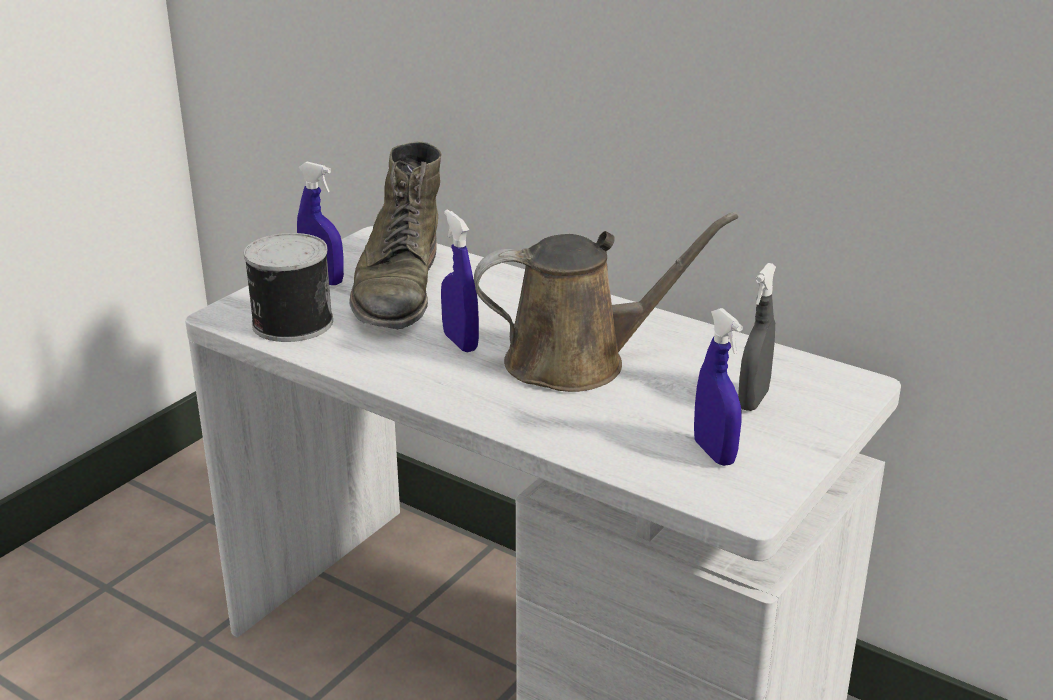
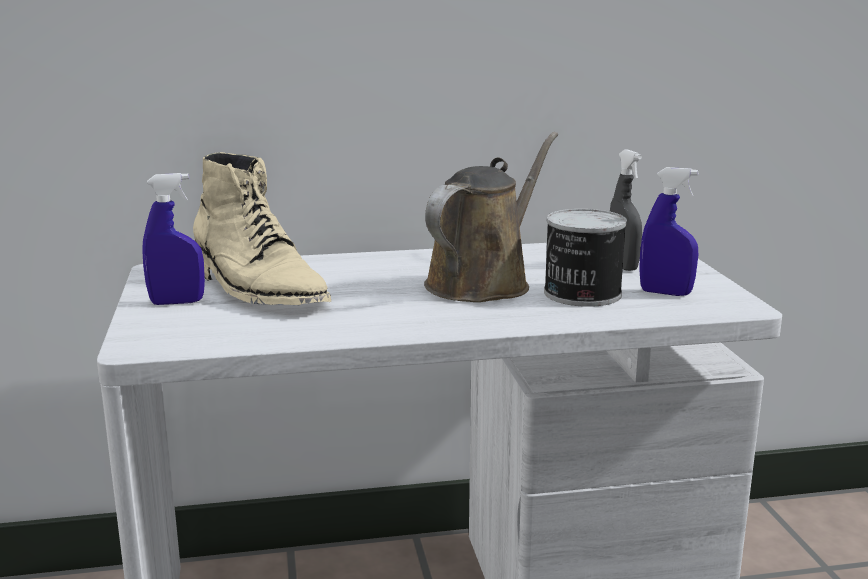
camera: 45 degrees left, 10 degrees down
(290, 323) = (214, 332): can -> can (581, 294)
(398, 289) = (257, 289): green boot -> beige boot
(460, 342) = (382, 299): blue spray bottle -> none

